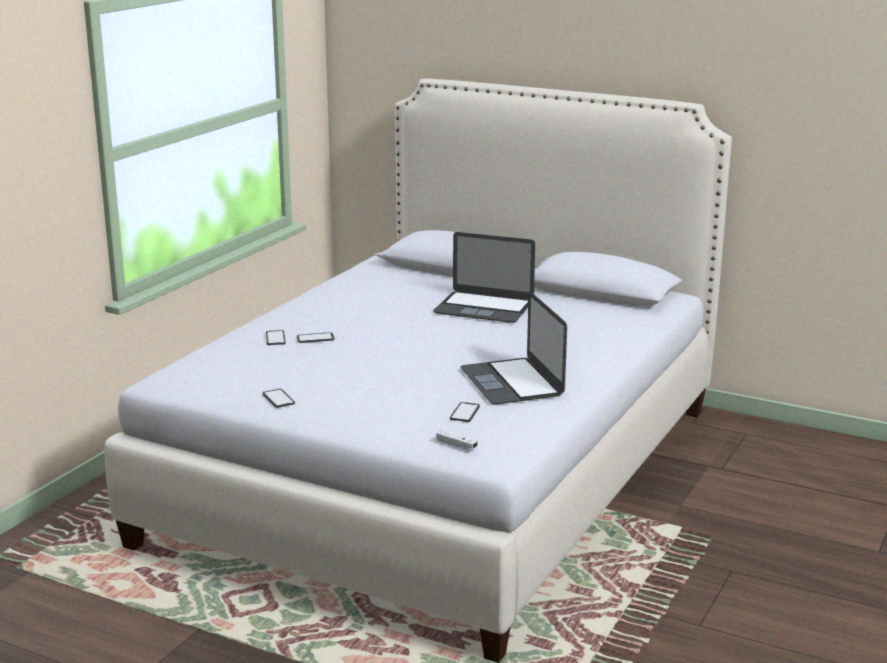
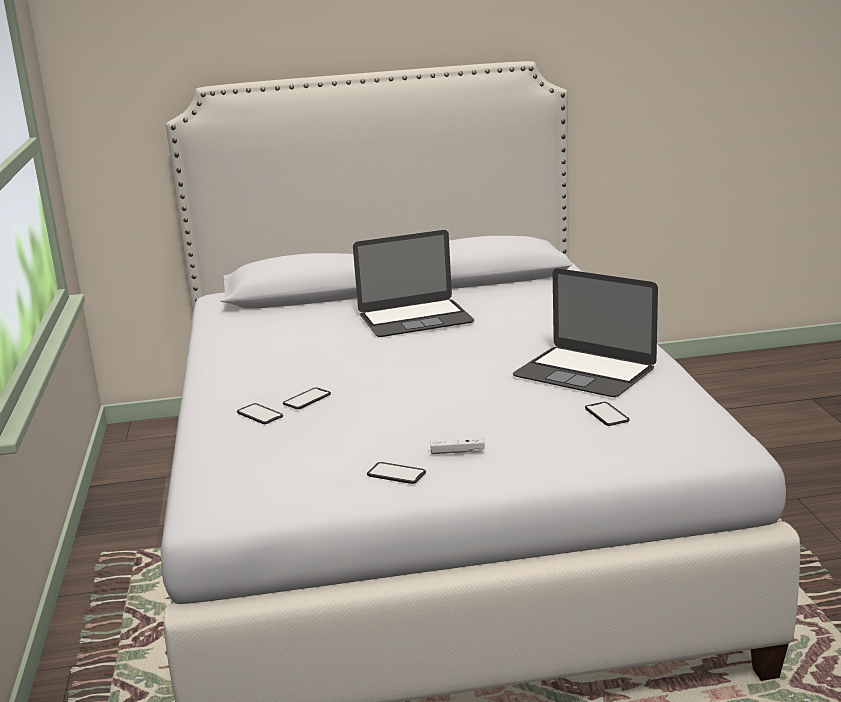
camera: 35 degrees left, 0 degrees up
(456, 445) = (667, 447): white game controller -> white game controller (457, 451)

